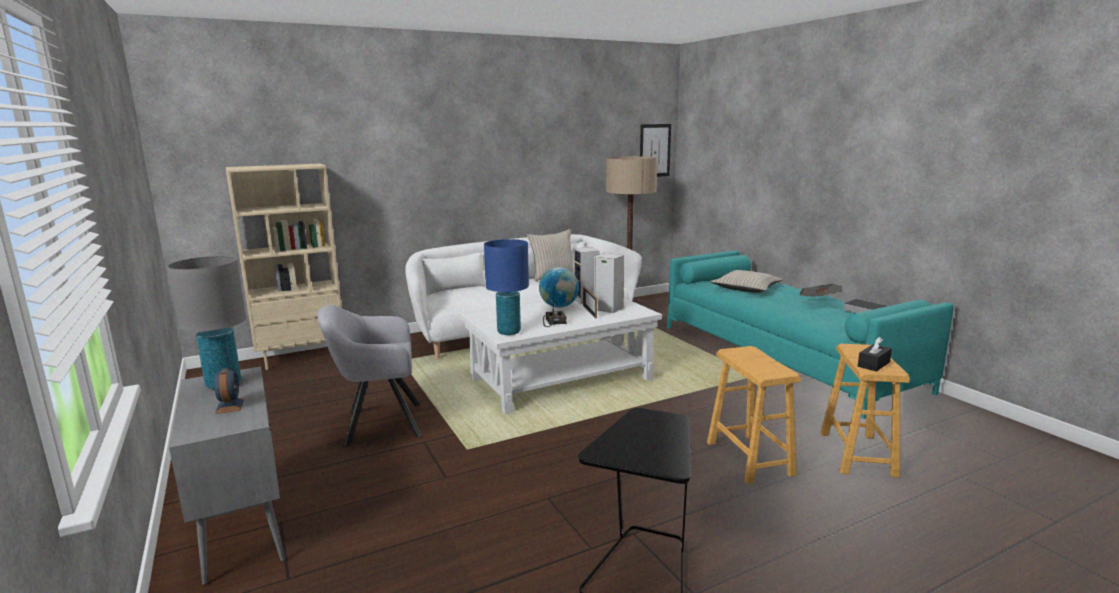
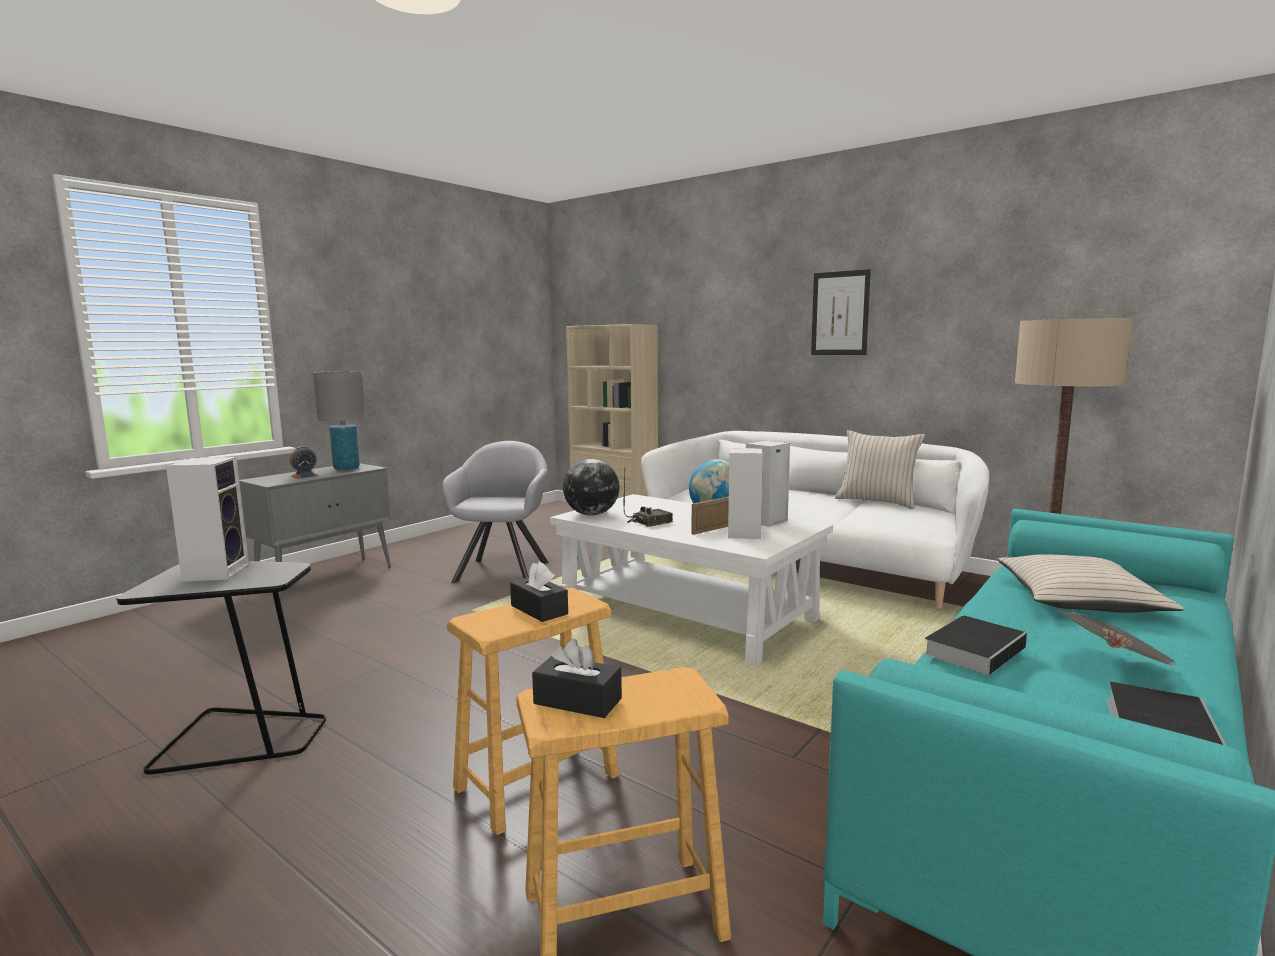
camera: 65 degrees right, 5 degrees down
(378, 424) = (504, 569): grey armchair -> grey armchair turned 45 degrees clockwise
(509, 332) = (592, 514): blue table lamp -> globe
(635, 441) = (216, 572): none -> speaker
(655, 150) = (1192, 309): picture -> picture (840, 313)
(754, 359) = (539, 610): none -> black tissue box
(795, 312) = (975, 649): none -> book

